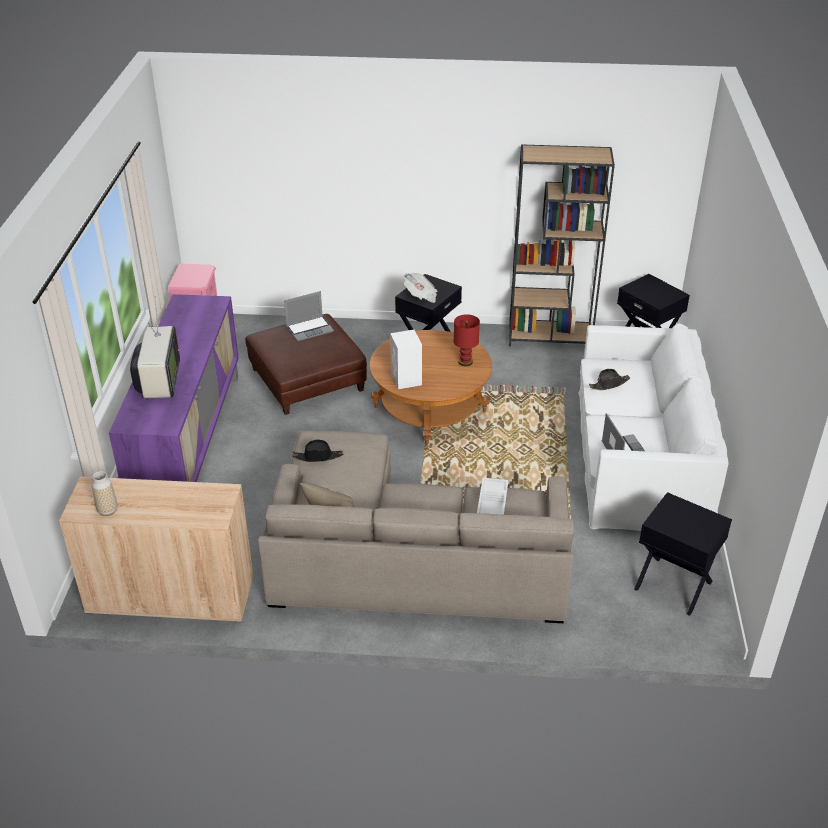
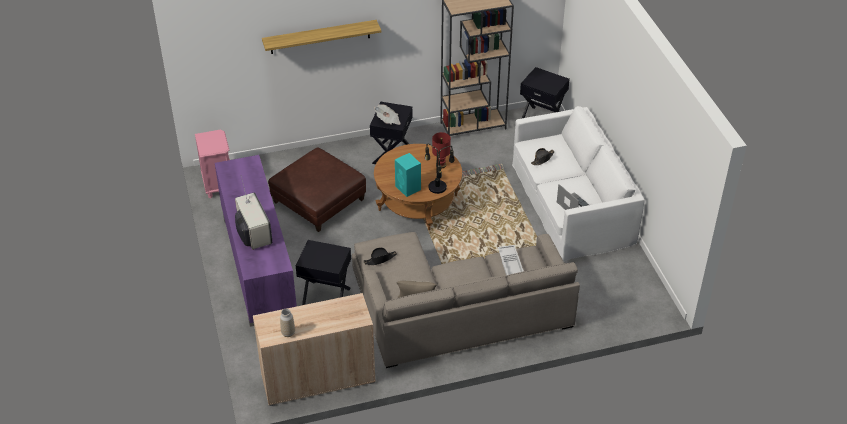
camera: 20 degrees left, 5 degrees up
(310, 329) = (314, 163): laptop -> none
(352, 166) = (320, 37): none -> shelf
(406, 379) = (408, 188): white speaker -> turquoise speaker
(446, 387) = (438, 187): none -> table lamp
(673, 586) = (627, 285): black side table -> black side table (326, 297)

